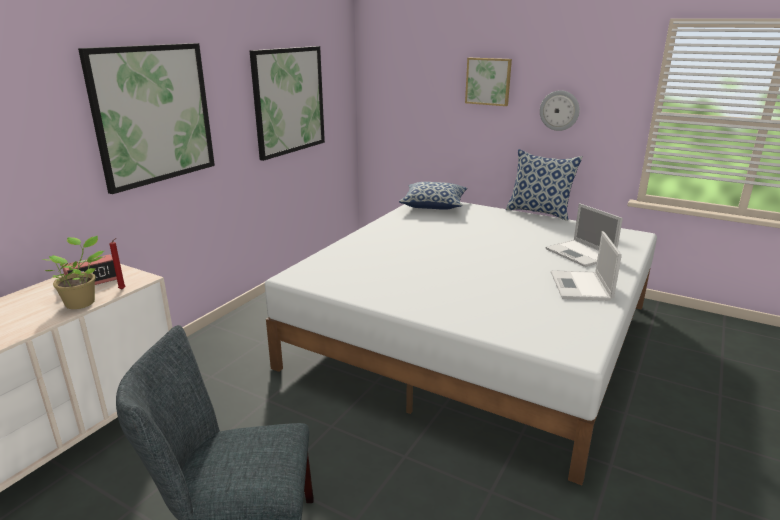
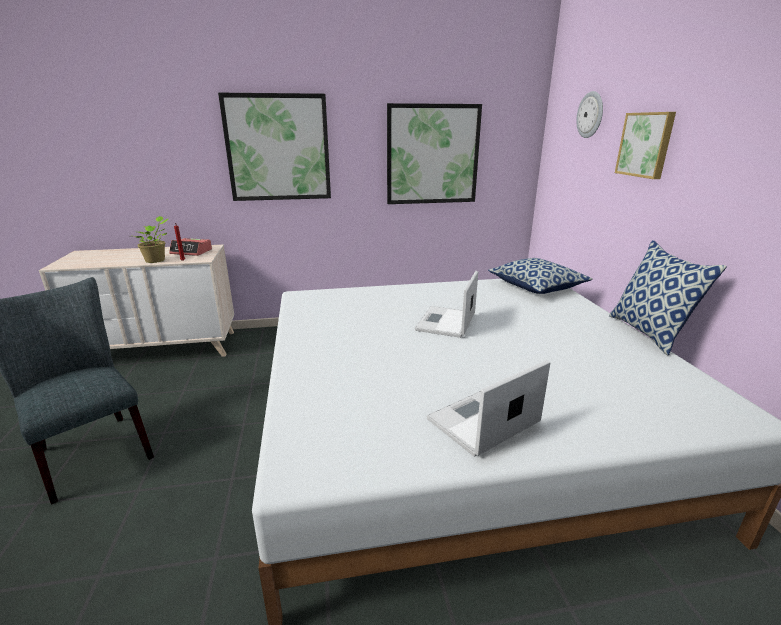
camera: 50 degrees right, 0 degrees up
(559, 110) = (721, 190): wall clock -> wall clock (590, 115)
(581, 254) = (582, 394): laptop -> laptop (446, 323)

